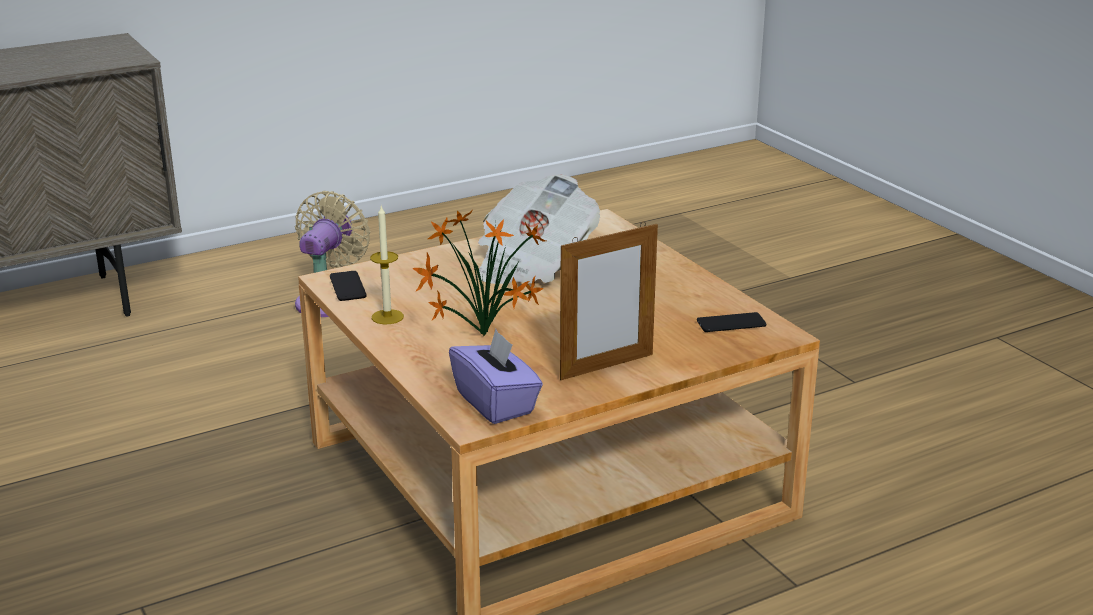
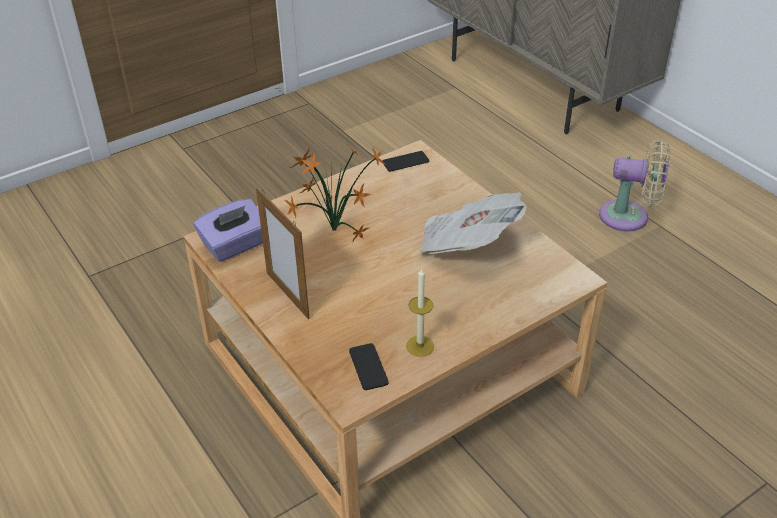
camera: 85 degrees right, 15 degrees up
(387, 317) = (359, 185): candle -> candle (420, 346)

